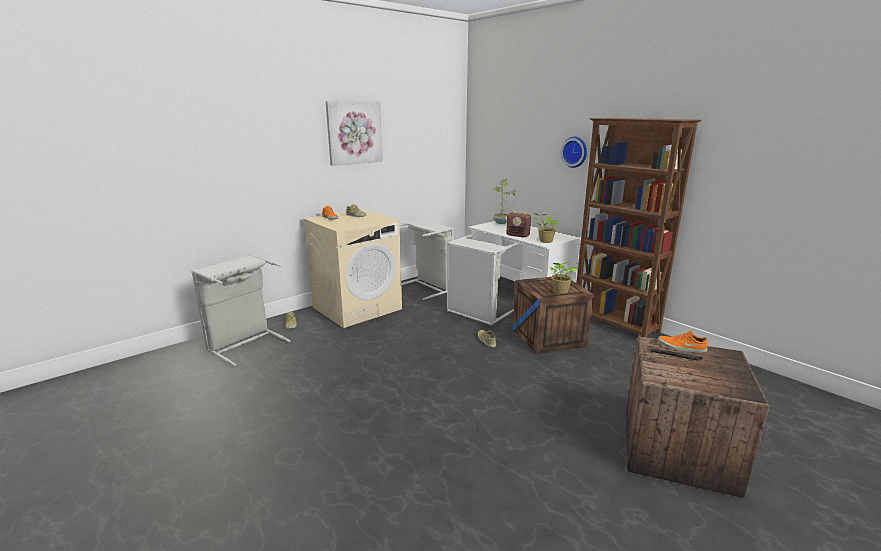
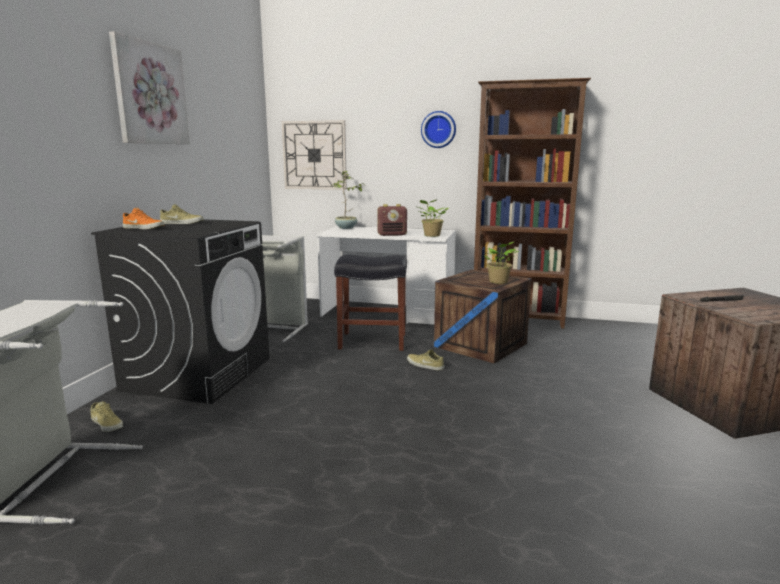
camera: 35 degrees left, 5 degrees down
(357, 308) = (199, 373): beige washing machine -> black washing machine
(476, 313) = (371, 341): grey laundry basket -> black stool
(492, 163) = (314, 155): none -> wall clock
(681, 347) = (709, 294): orange shoe -> none

